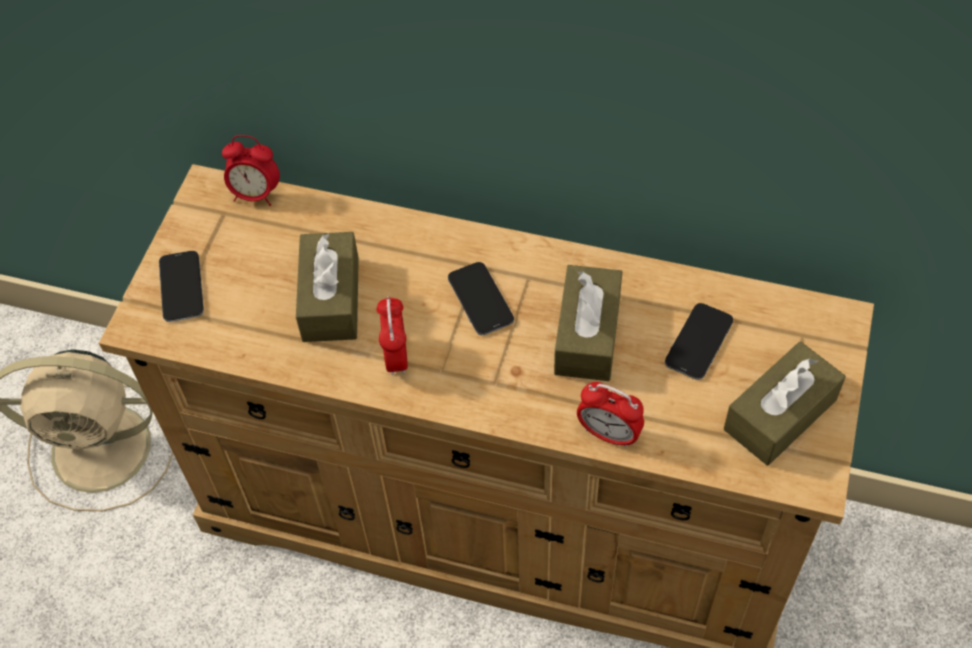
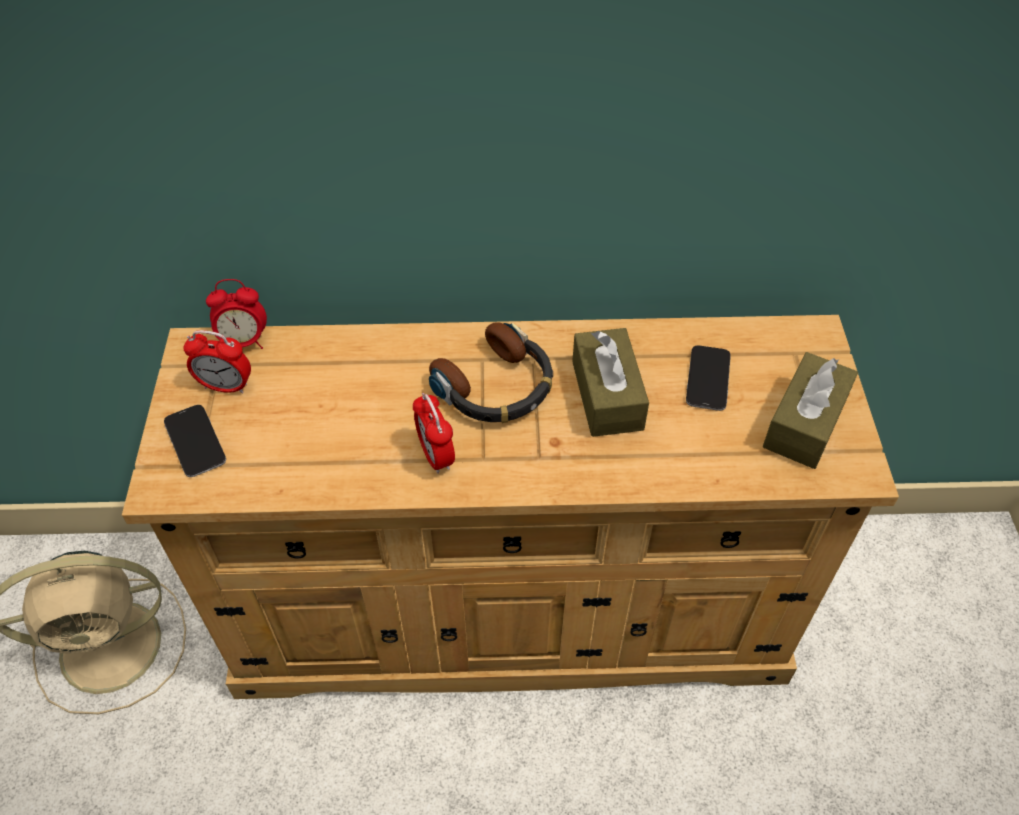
camera: 20 degrees left, 5 degrees down
(331, 299) = (352, 418): brown tissue box -> none
(480, 299) = (496, 387): phone -> headphones
(608, 434) = (663, 476): alarm clock -> alarm clock (226, 386)

